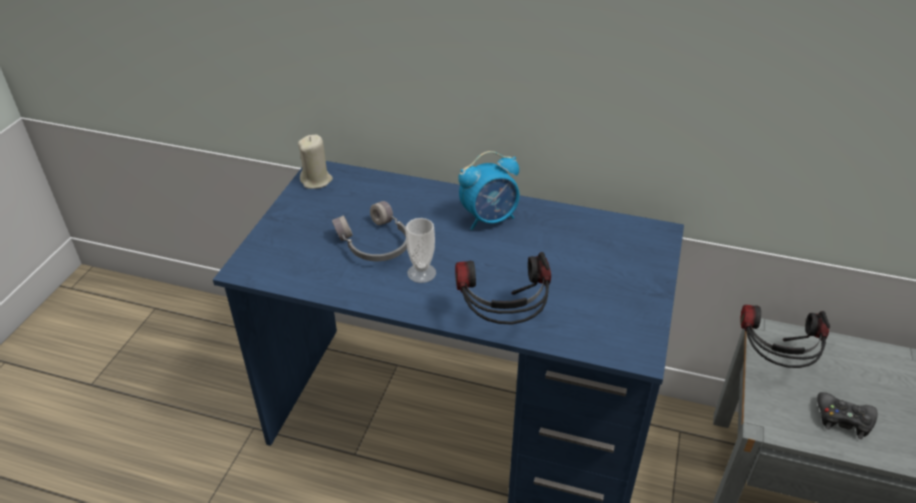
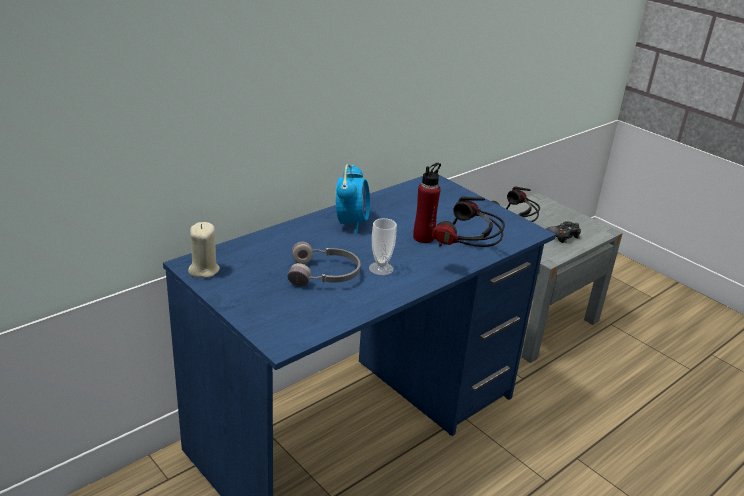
camera: 60 degrees left, 10 degrees down
(517, 276) = (423, 237): none -> red bottle

